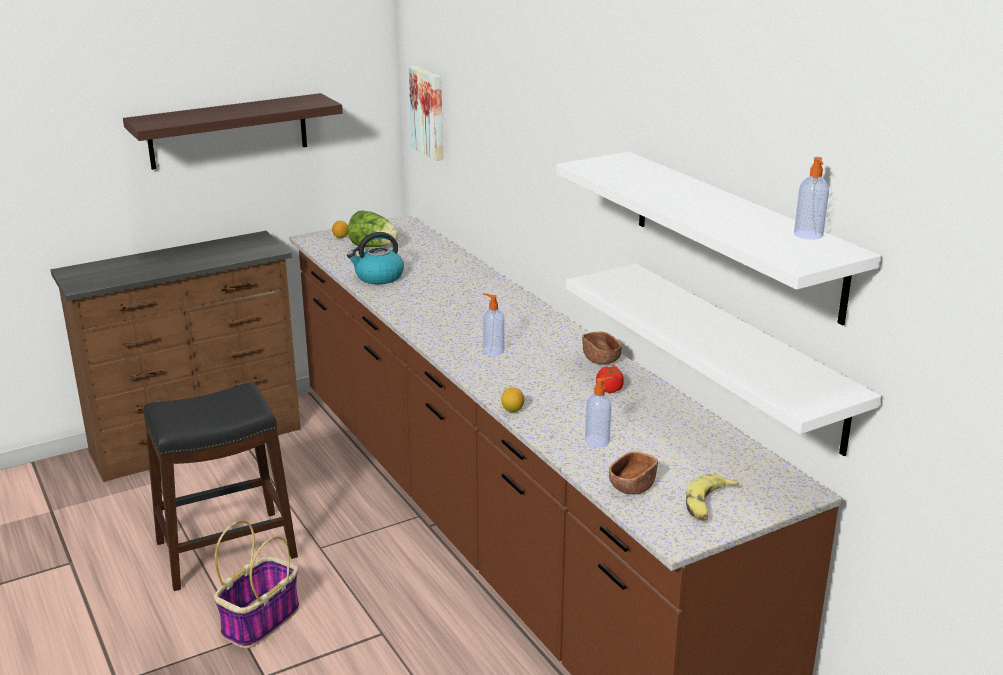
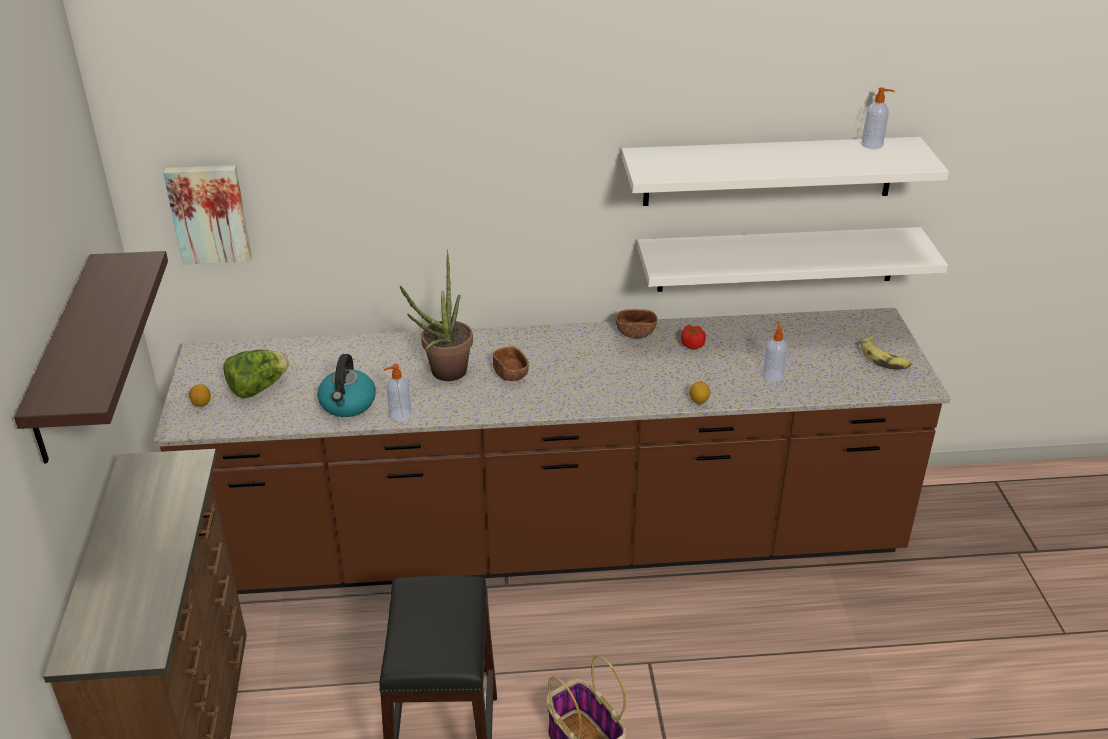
camera: 65 degrees left, 10 degrees up
(448, 298) = (444, 375): none -> potted plant
(493, 350) = (579, 380): soap dispenser -> soap dispenser (399, 415)
(632, 486) = (846, 381): brown bowl -> brown bowl (511, 374)

